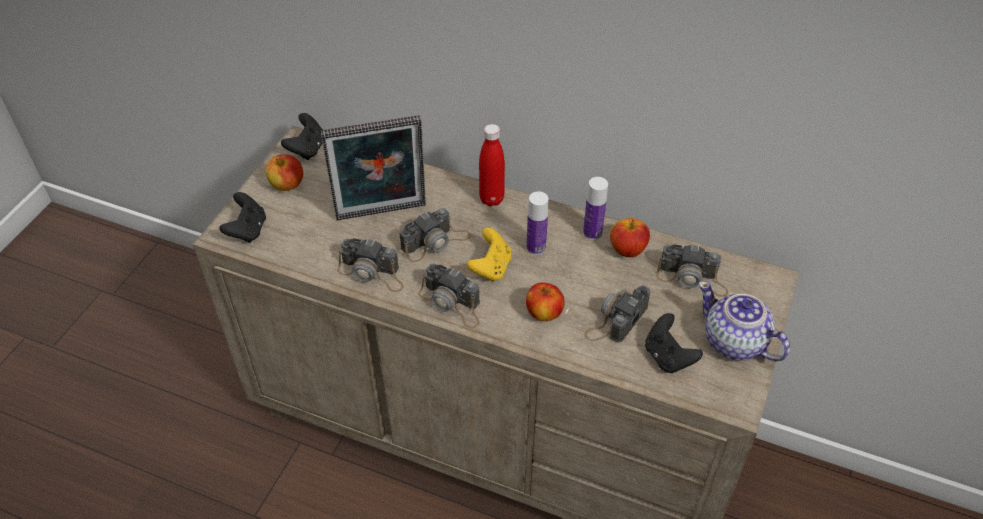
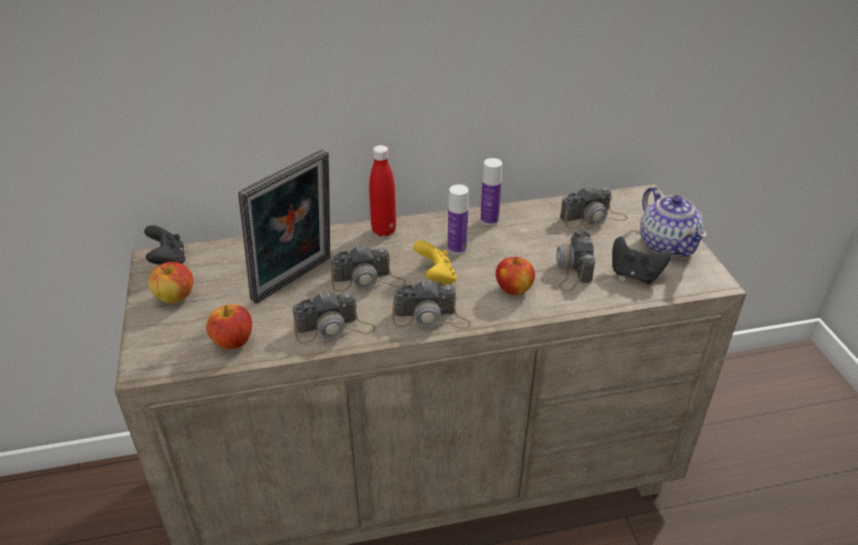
camera: 35 degrees left, 10 degrees down
(247, 230) = (168, 351): black game controller -> none
(435, 242) = (368, 280): camera -> camera turned 60 degrees clockwise
(627, 250) = (527, 220): apple -> apple (233, 342)
(735, 342) = (667, 244): teapot -> teapot turned 120 degrees counterclockwise

